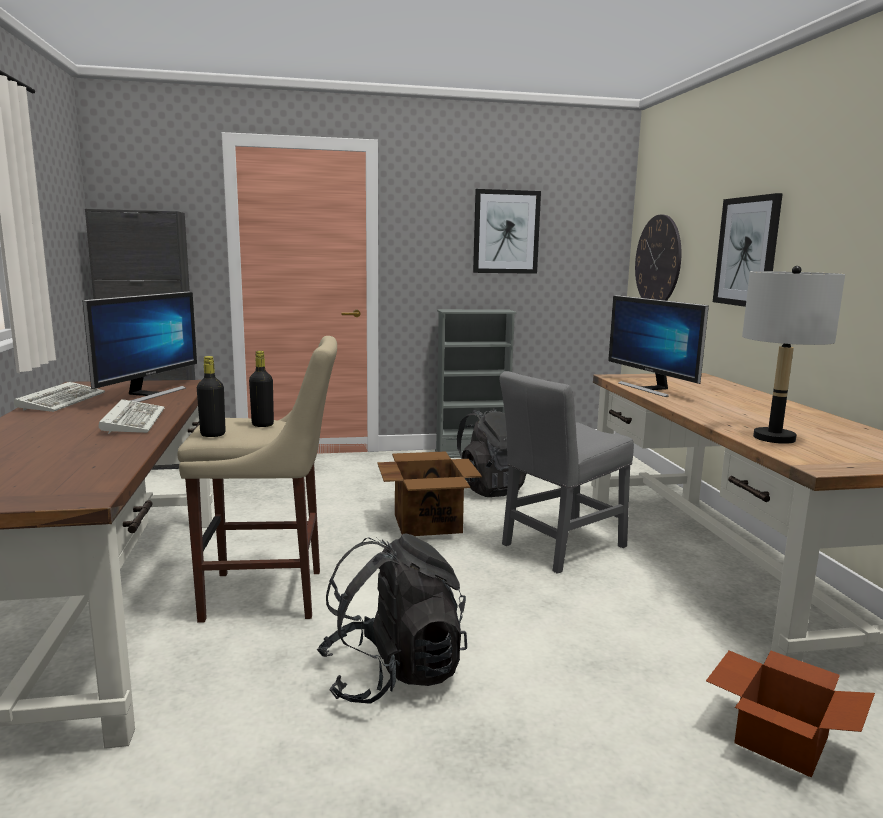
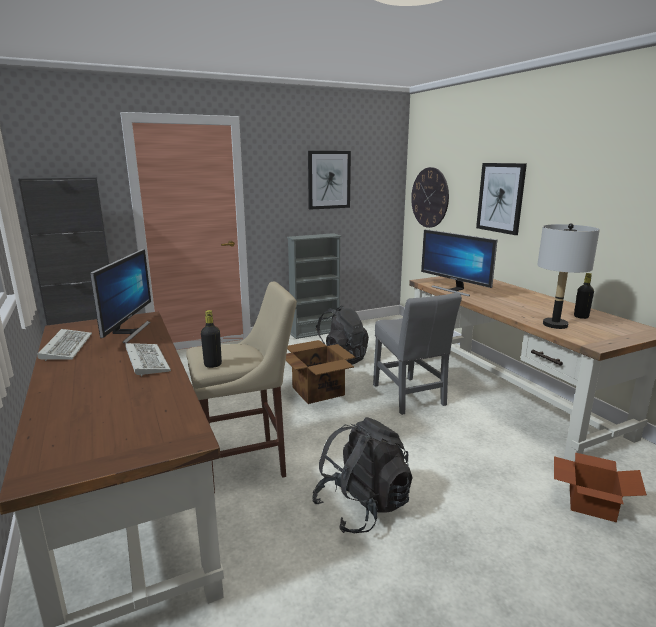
camera: 15 degrees left, 5 degrees up
(262, 425) = (238, 350): black bottle -> black bottle (581, 317)
(560, 547) = (409, 397): grey chair -> grey chair turned 60 degrees counterclockwise

